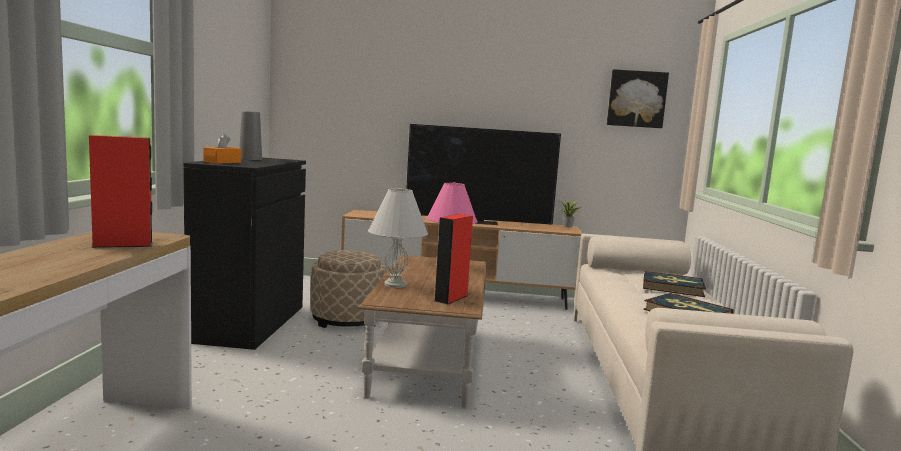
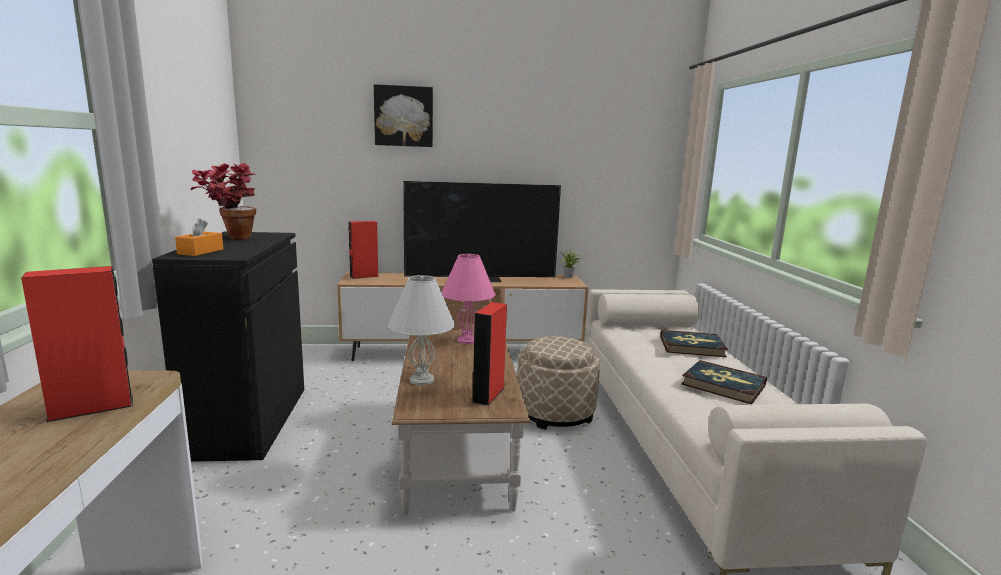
camera: 10 degrees left, 5 degrees up
(250, 159) = (231, 238): grey vase -> potted plant
(347, 319) = (357, 400): beige ottoman -> beige ottoman (555, 412)
(369, 212) = (364, 276): none -> red speaker
(636, 99) = (631, 146): picture -> picture (404, 116)

